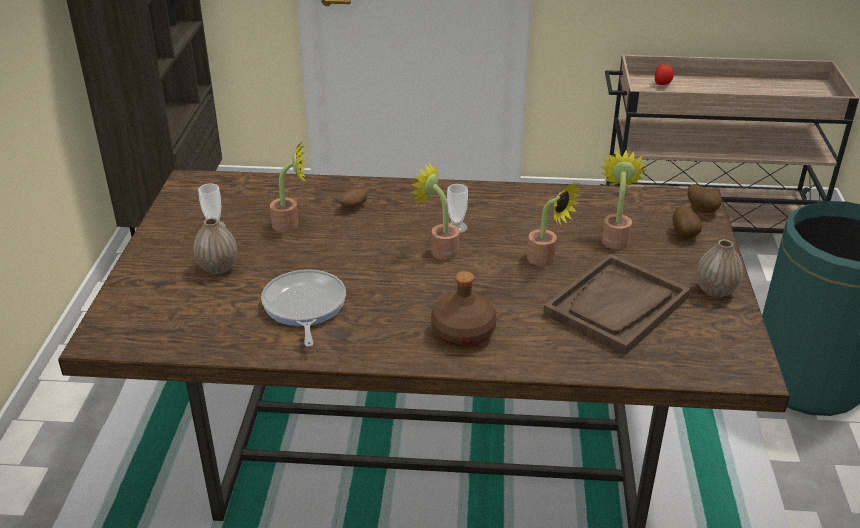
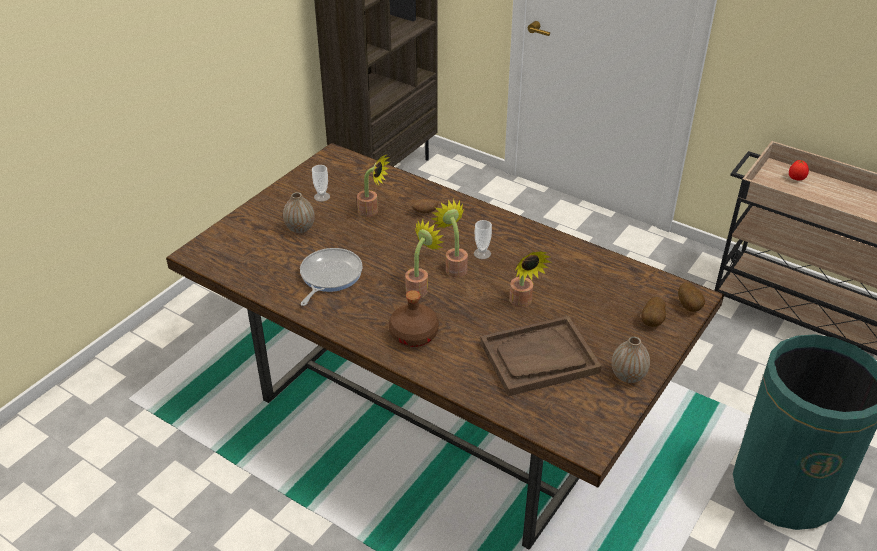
camera: 30 degrees right, 5 degrees up
(615, 238) = (592, 305): potted plant -> potted plant (420, 288)

